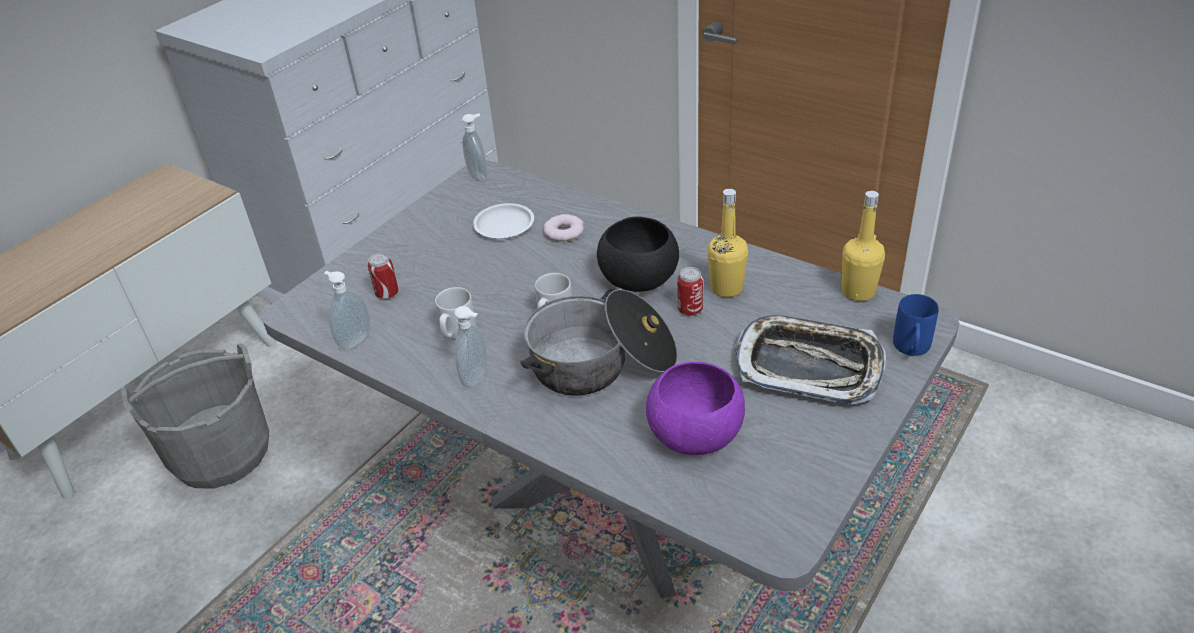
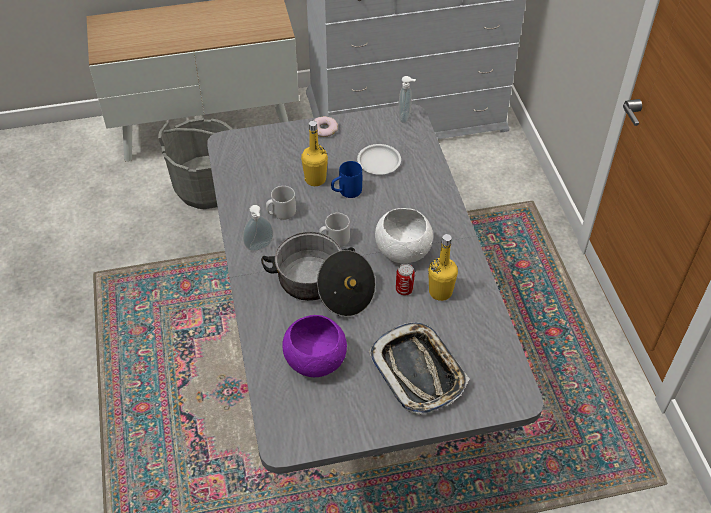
camera: 40 degrees right, 10 degrees up
(354, 340) = (232, 182): soap dispenser -> none
(387, 294) = (276, 164): can -> none
(564, 232) = (403, 189): donut -> donut (324, 129)
(638, 279) = (403, 250): black bowl -> white bowl
(858, 292) = (508, 351): yellow bottle -> yellow bottle (315, 179)
(911, 350) = (484, 408): blue mug -> blue mug (346, 192)

